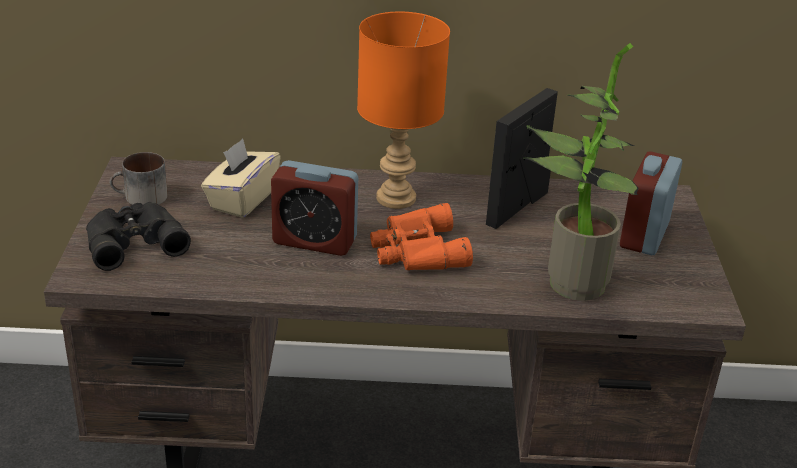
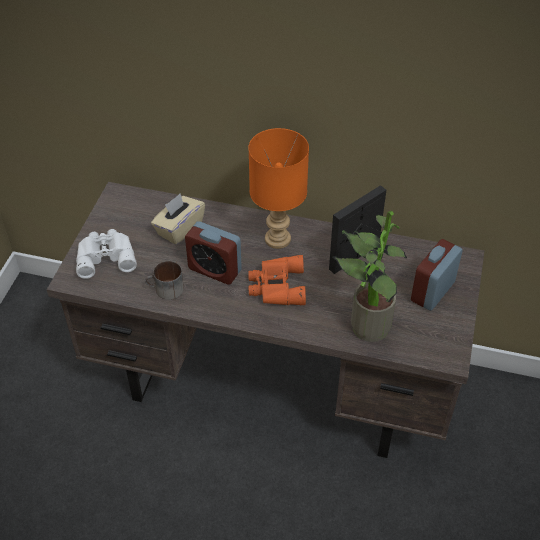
camera: 15 degrees right, 15 degrees up
(133, 241) = (105, 256): black binoculars -> white binoculars
(140, 198) = (117, 221): mug -> mug (165, 290)

